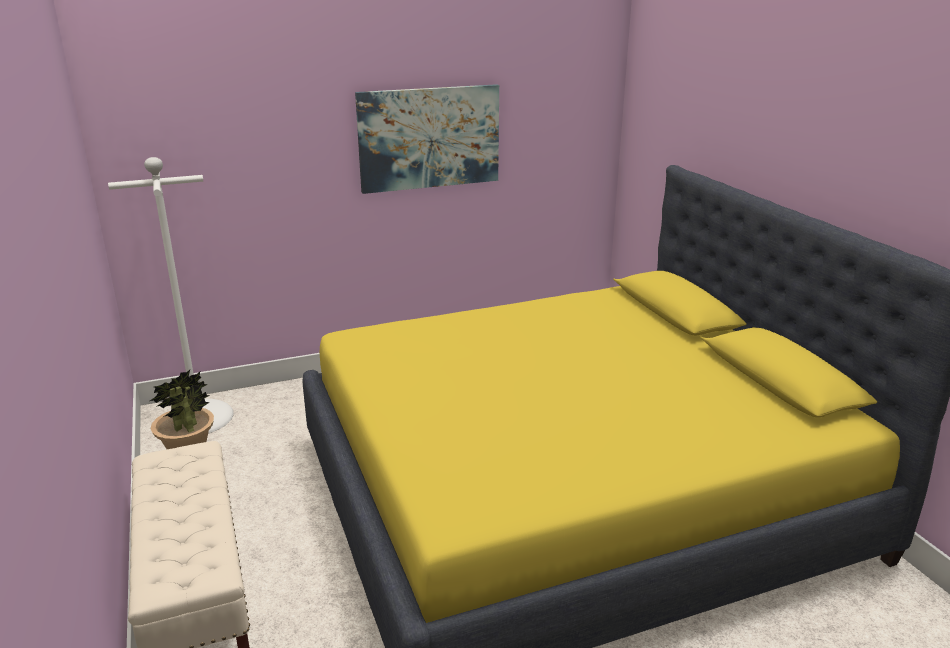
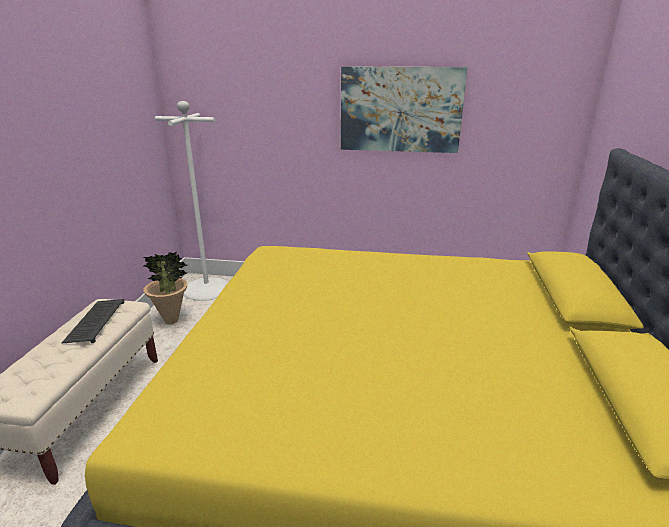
camera: 30 degrees right, 0 degrees up
(180, 478) = (95, 321): none -> keyboard

